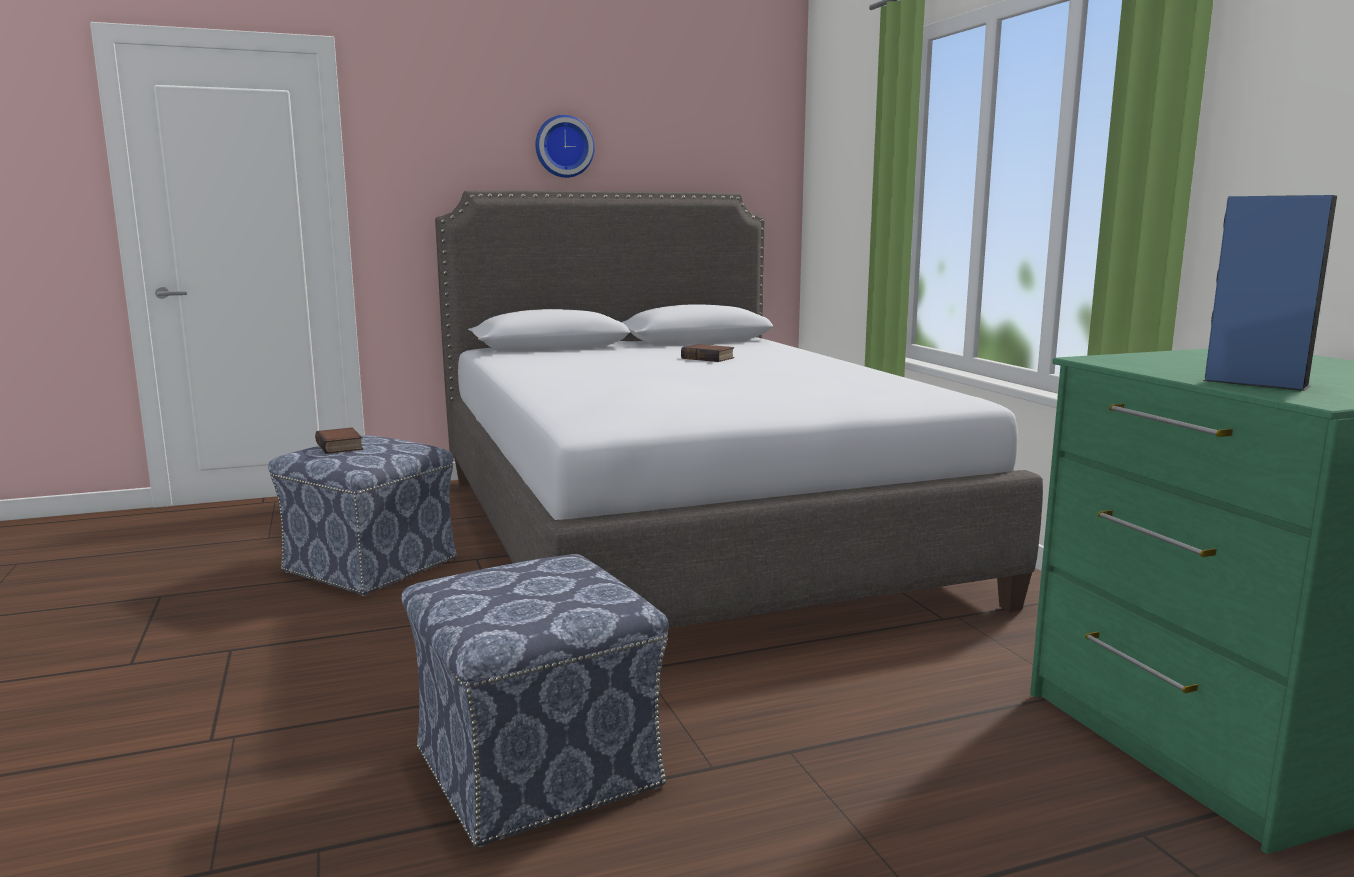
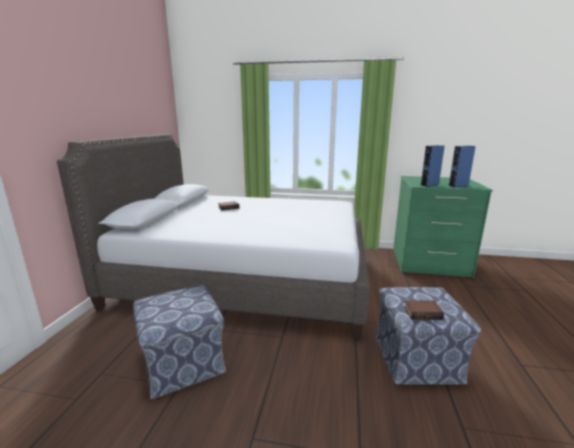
camera: 60 degrees left, 5 degrees up
(341, 446) = (164, 309): book -> book (422, 312)
(563, 146) = (104, 113): wall clock -> none
(1150, 365) = (429, 185): none -> blue speaker

